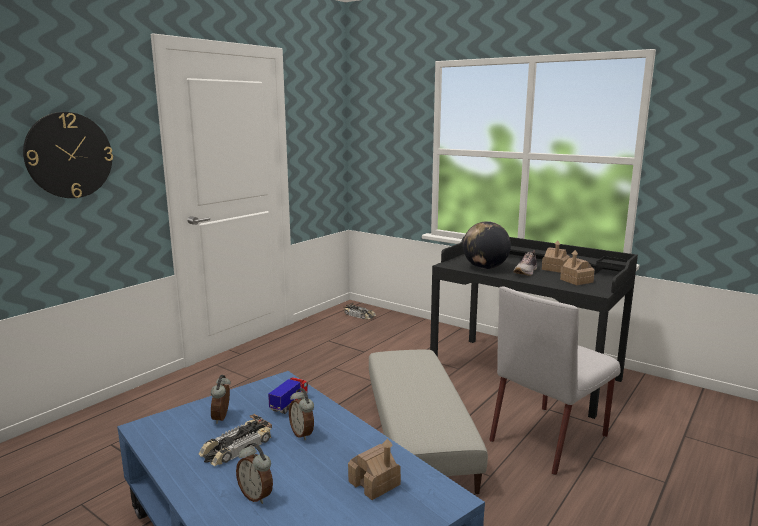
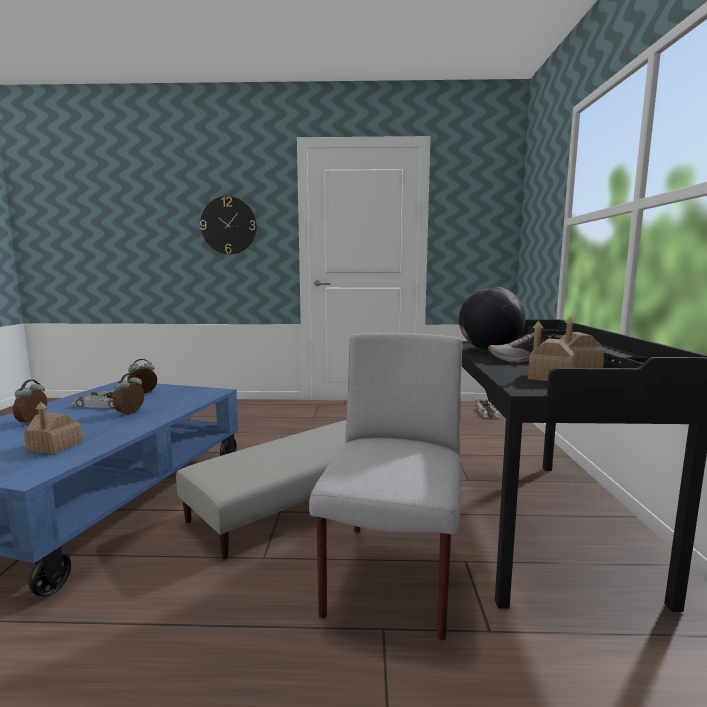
camera: 55 degrees right, 5 degrees down
(289, 404) = (178, 401): toy truck -> none
(549, 437) = (392, 579): grey chair -> grey chair turned 90 degrees clockwise

